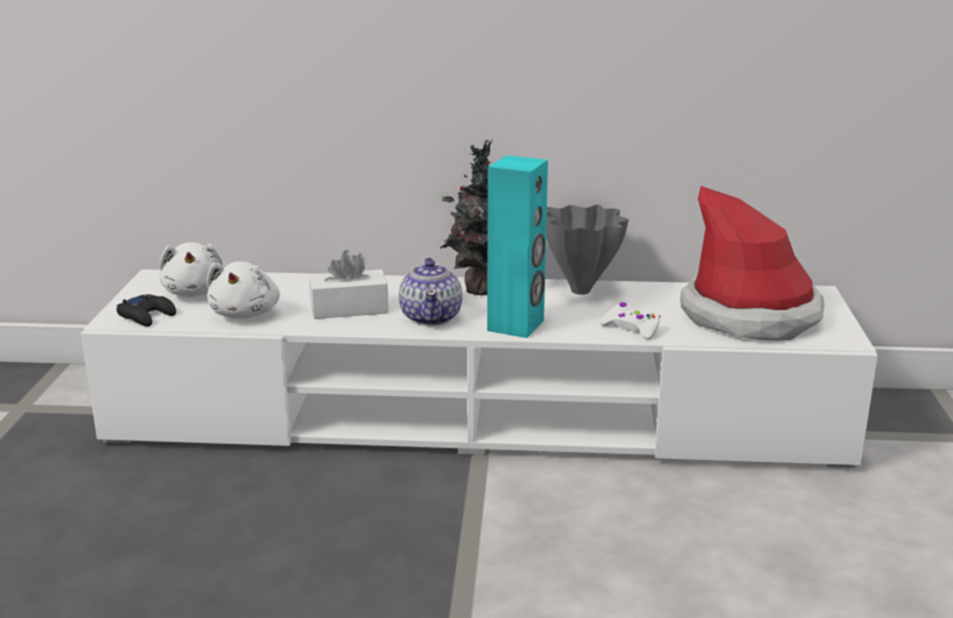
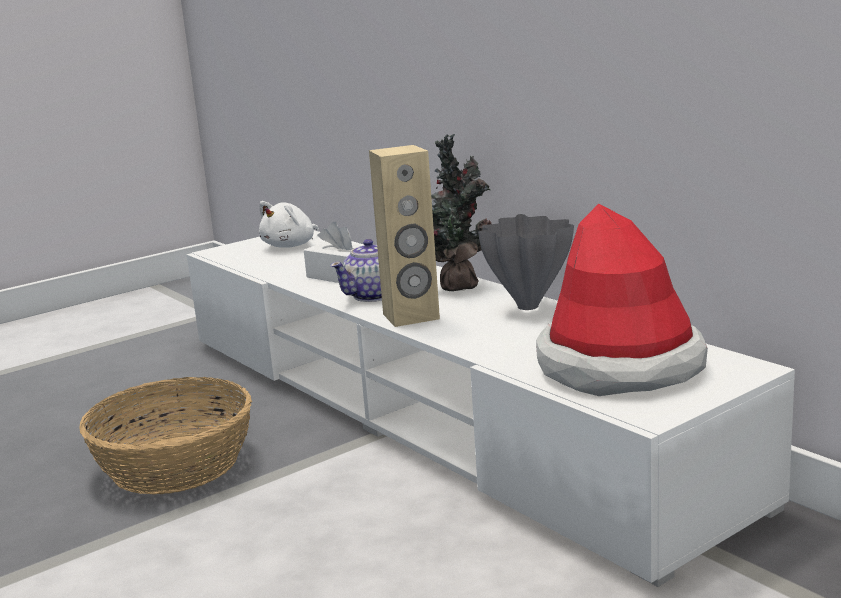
camera: 50 degrees right, 5 degrees down
(147, 316) = (234, 253): black game controller -> none
(246, 313) = (282, 264): white plush toy -> none
(359, 558) = (176, 464): none -> basket
(516, 325) = (411, 317): turquoise speaker -> beige speaker
(631, 328) = (487, 344): white game controller -> none

